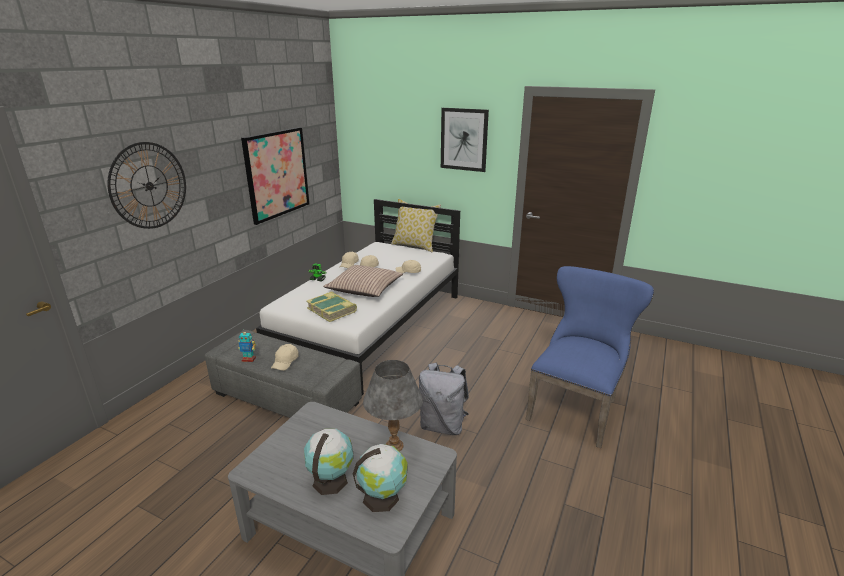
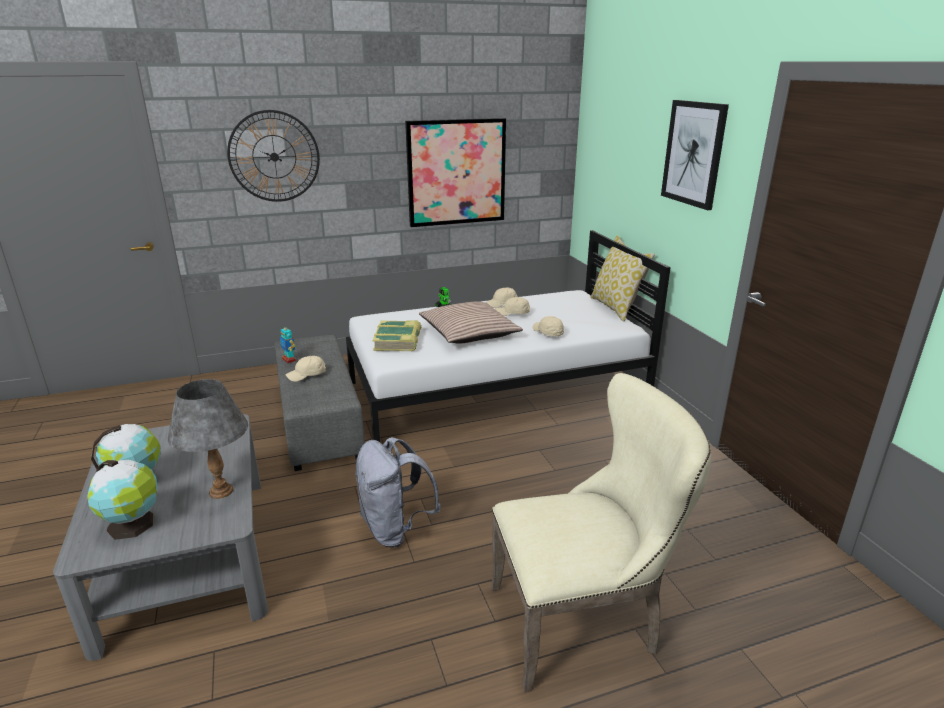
camera: 45 degrees right, 0 degrees up
(576, 407) = (582, 620): blue chair -> beige chair

